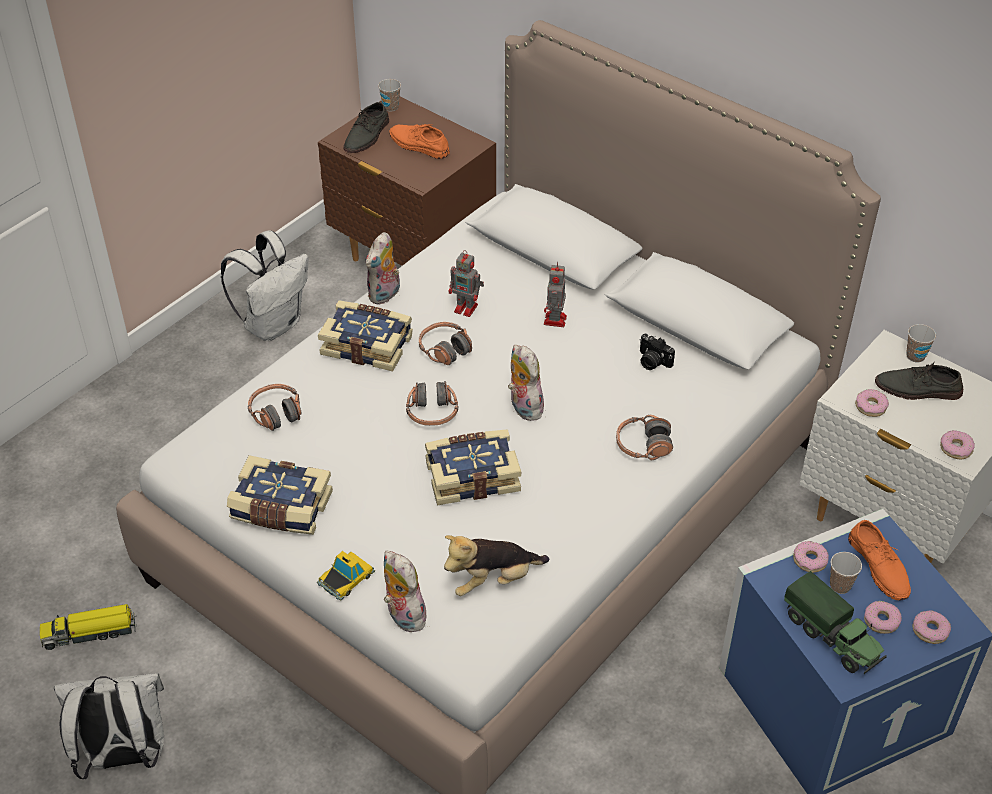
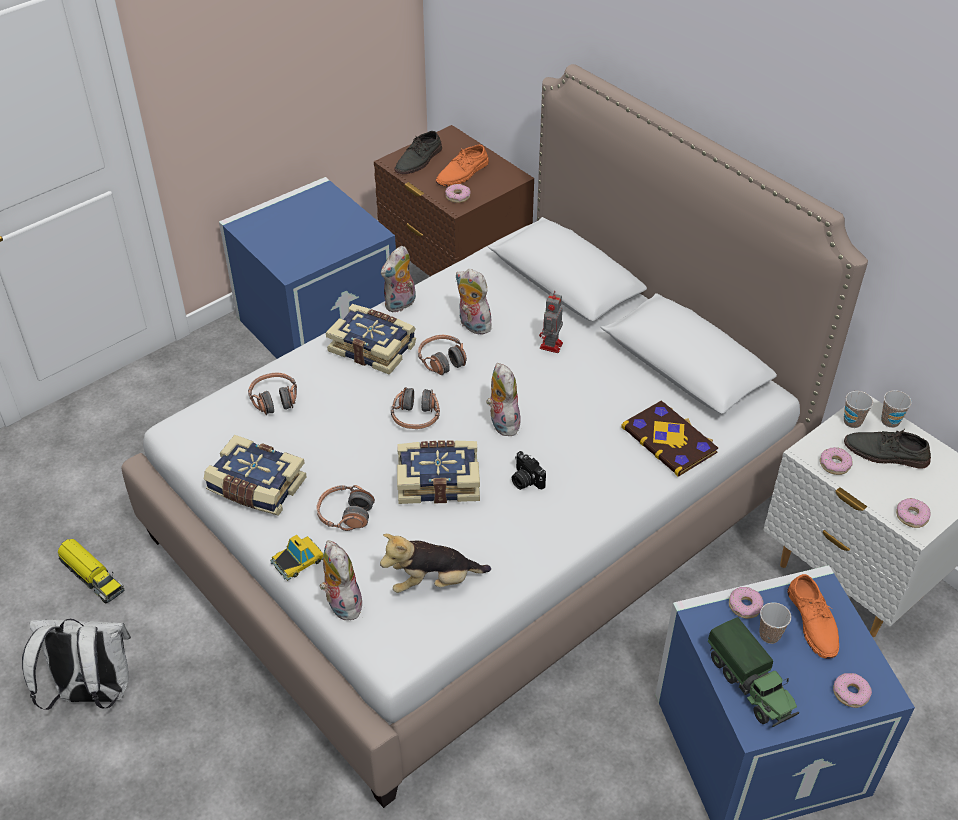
camera: 10 degrees right, 0 degrees up
(90, 632) = (92, 576): toy truck -> toy truck turned 135 degrees counterclockwise
(273, 324) = (318, 322): white backpack -> blue storage box
(390, 107) = (446, 137): cup -> cup (852, 421)
(418, 145) = (463, 173): orange shoe -> orange shoe turned 90 degrees counterclockwise
(467, 308) = (472, 325): toy robot -> plush toy
(643, 445) = (606, 473): headphones -> headphones (345, 514)
(652, 362) = (633, 395): camera -> camera (525, 480)
(699, 403) = (670, 439): none -> book
(881, 620) = (803, 676): donut -> donut (458, 197)

